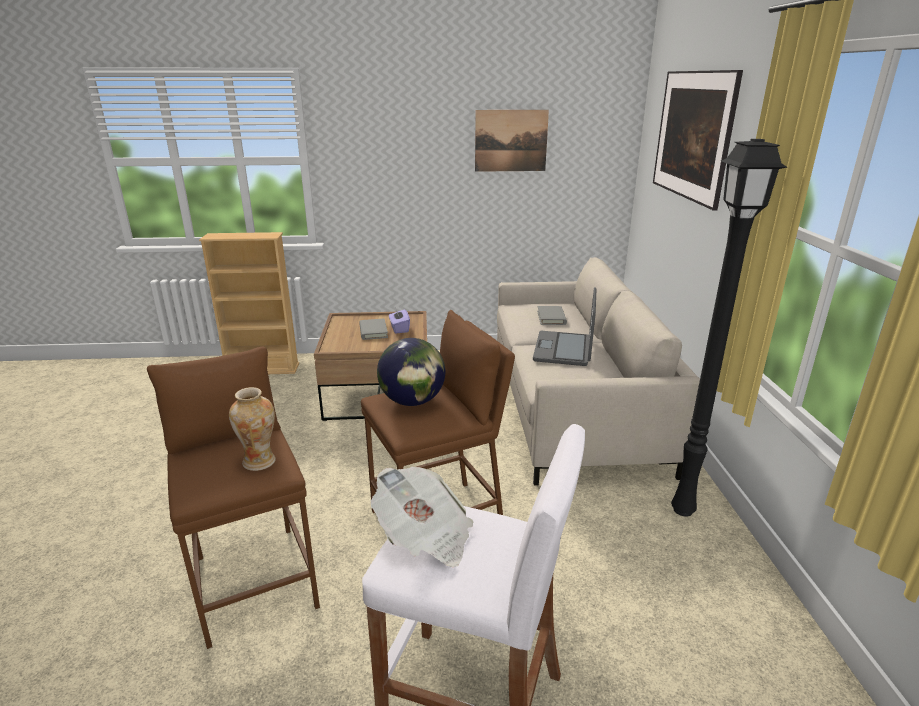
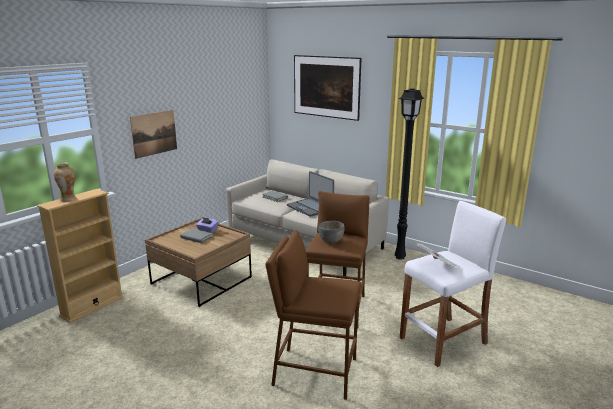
camera: 50 degrees left, 5 degrees down
(259, 462) = (336, 284): vase -> vase (68, 199)
(412, 401) = (331, 241): globe -> grey bowl
(511, 141) = (214, 99): picture -> picture (154, 133)

